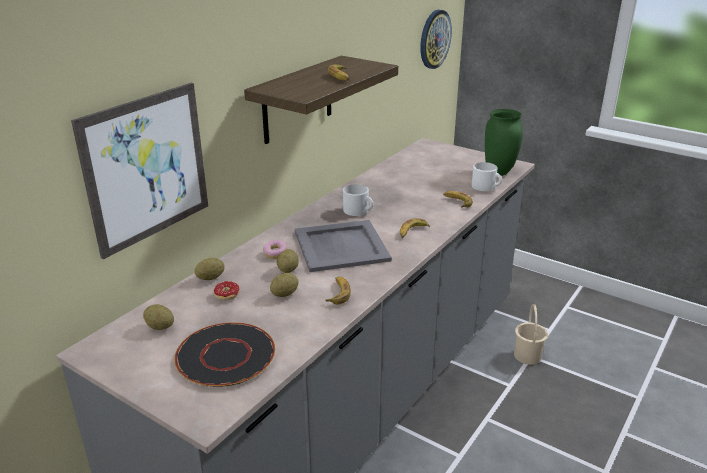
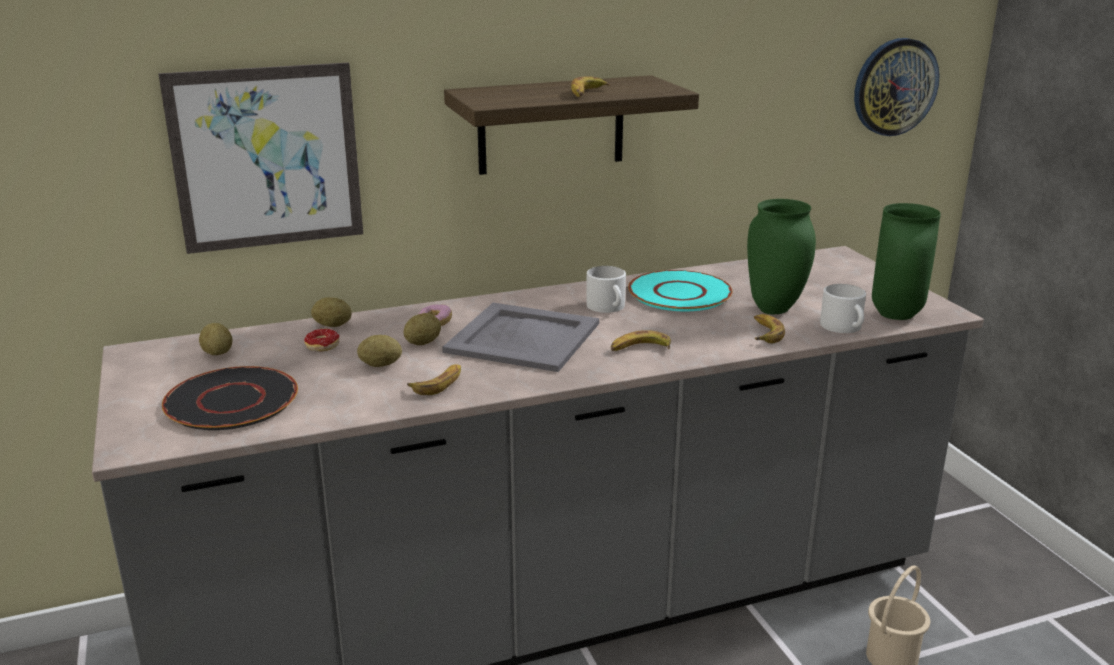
camera: 35 degrees right, 5 degrees down
(383, 190) = (680, 293): none -> turquoise plate
(443, 186) = (776, 309): none -> green vase

